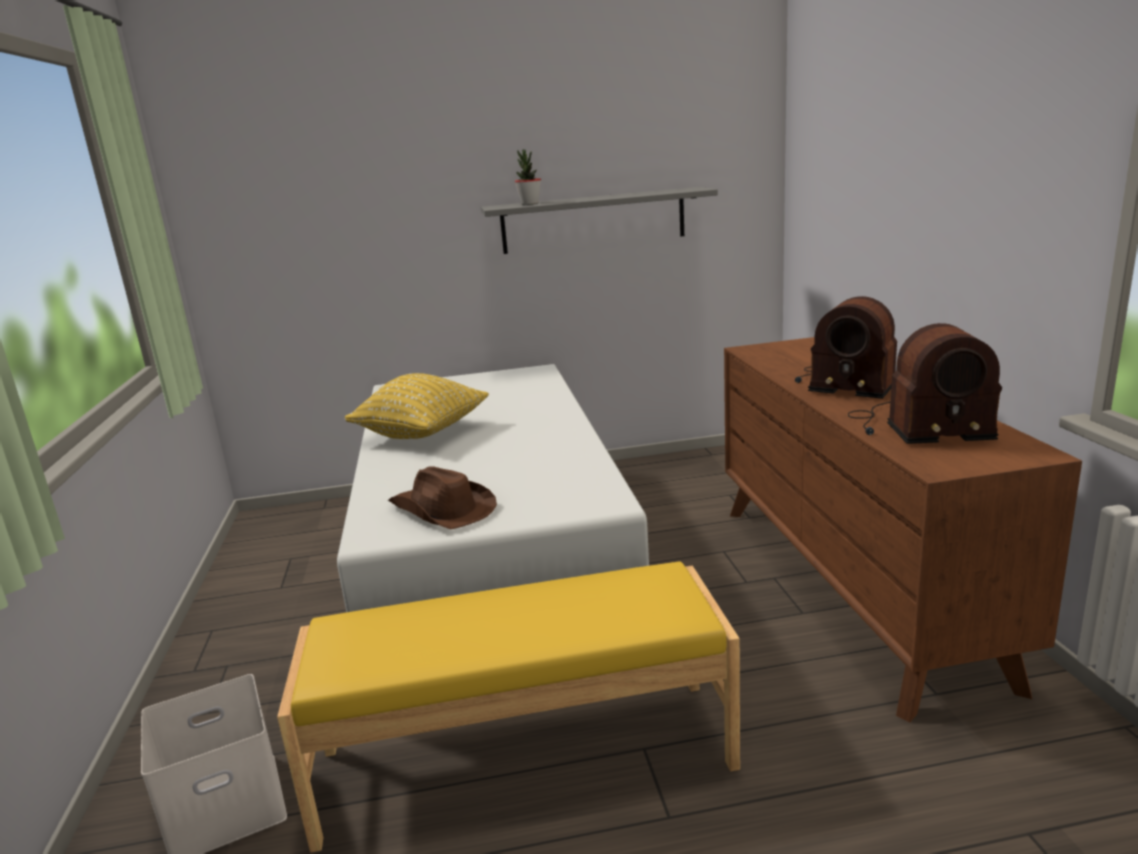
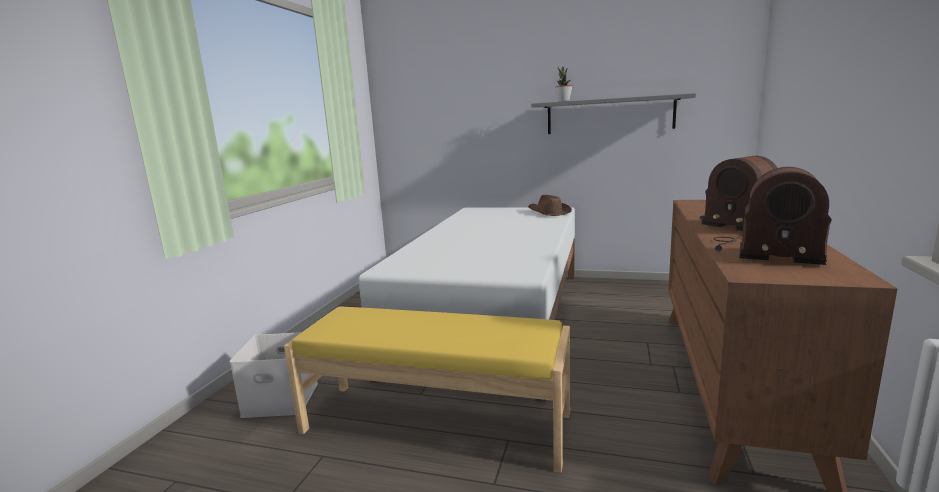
camera: 25 degrees right, 5 degrees down
(422, 434) = (461, 230): yellow pillow -> none
(442, 509) = (431, 263): brown hat -> brown hat (548, 212)

